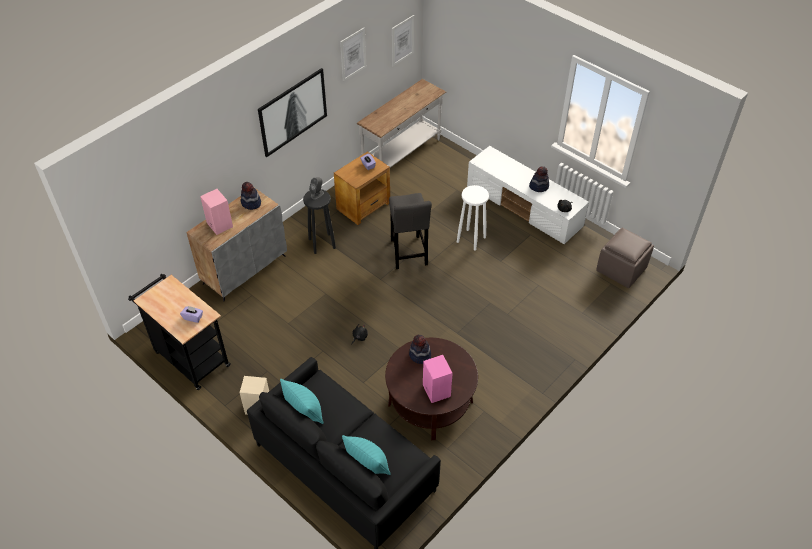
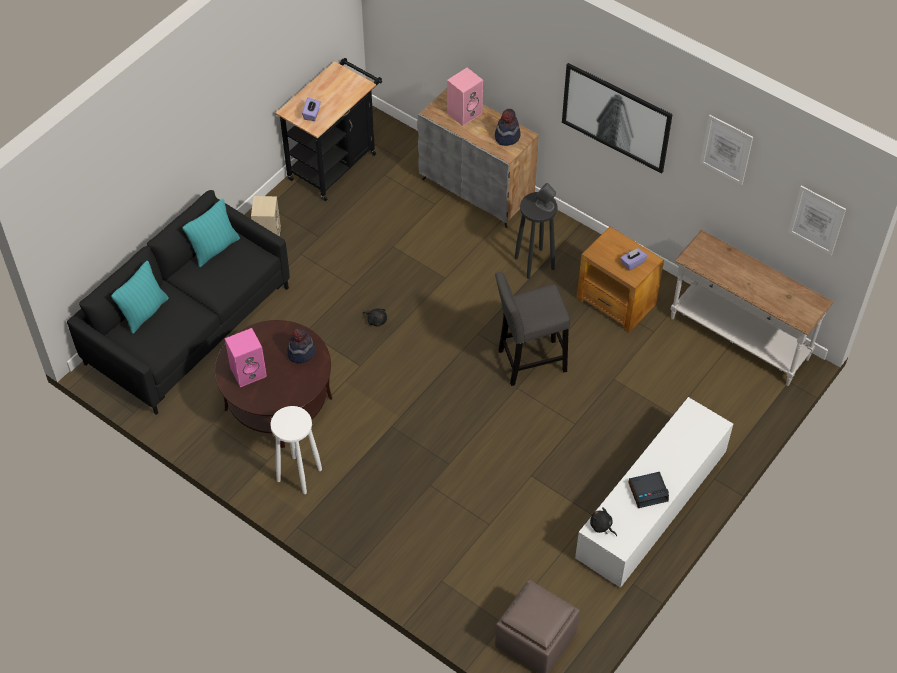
camera: 85 degrees right, 5 degrees up
(471, 239) = (569, 437): white stool -> white stool (299, 475)
(539, 186) = (648, 491): hat -> alarm clock

